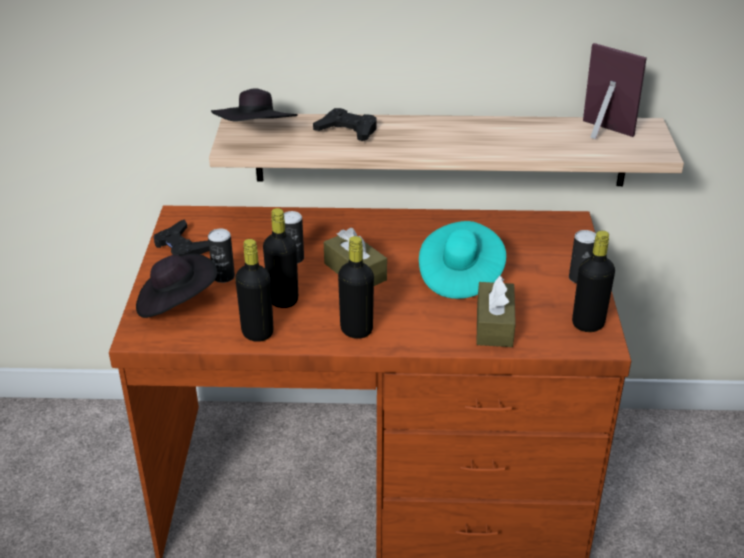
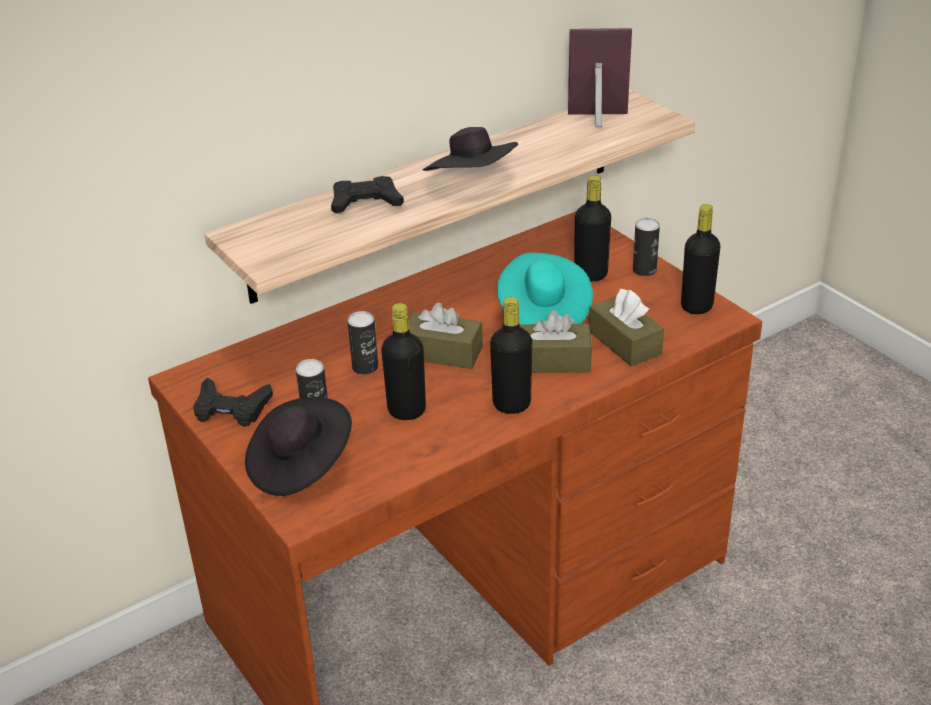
camera: 35 degrees left, 0 degrees up
(257, 135) = (278, 241): black hat -> black hat (472, 181)
(257, 333) = (421, 453): black bottle -> black bottle (591, 275)
(423, 313) = (552, 361): none -> brown tissue box

